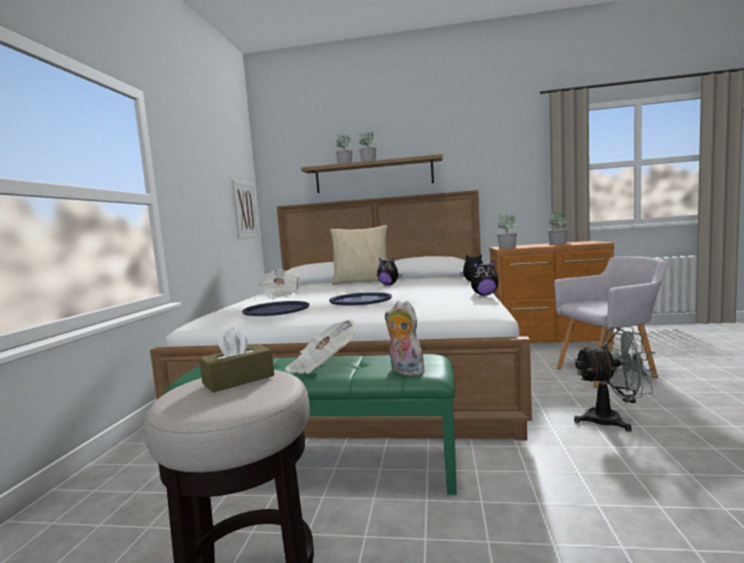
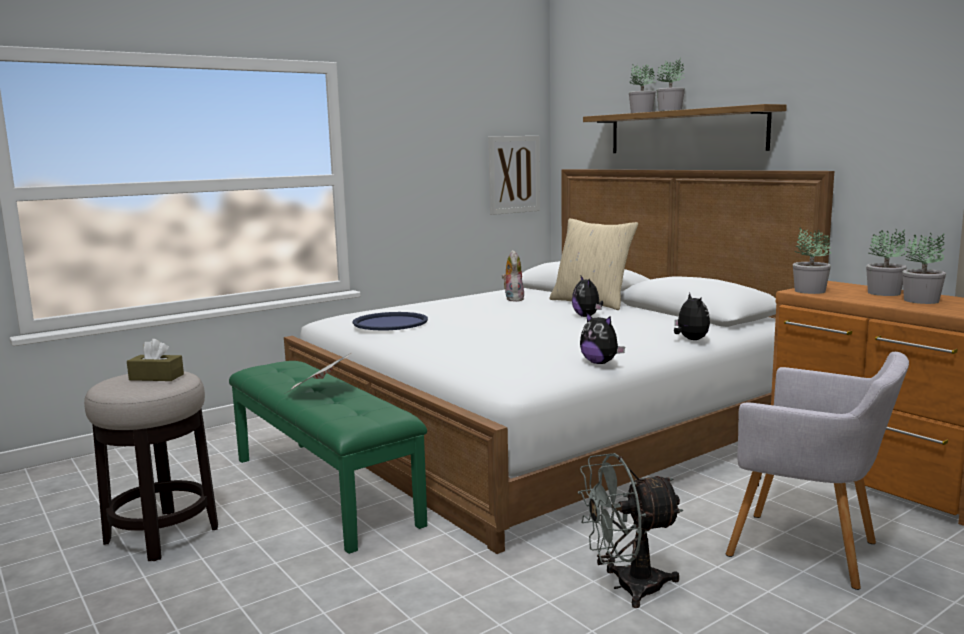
camera: 45 degrees right, 5 degrees up
(281, 294) = (464, 302): newspaper -> none
(361, 300) = (476, 331): blue tray -> none
(404, 371) = (338, 418): plush toy -> plush toy (513, 299)
(533, 245) = (884, 293): none -> potted plant
(612, 420) = (627, 587): grey fan -> grey fan turned 120 degrees clockwise

